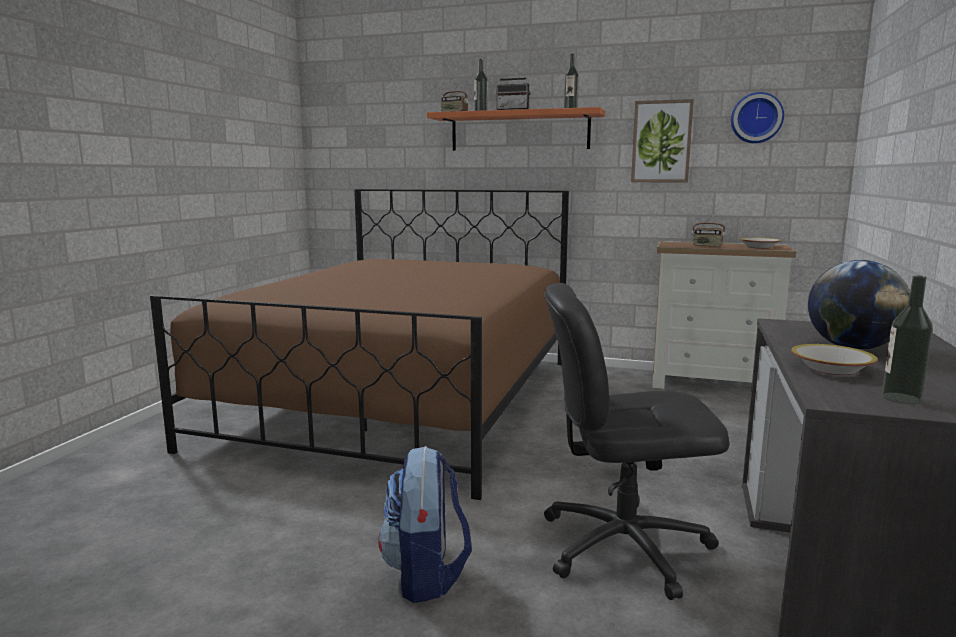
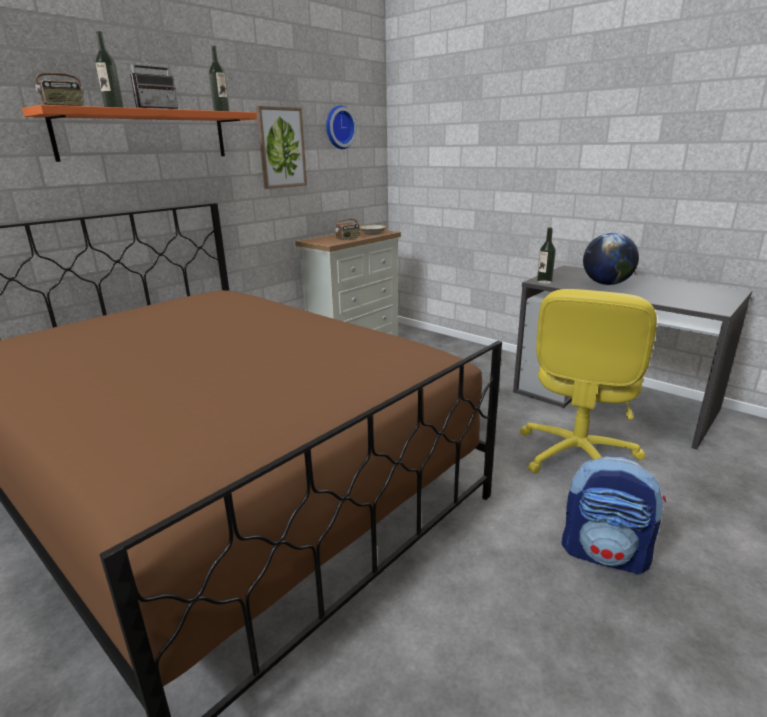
camera: 65 degrees left, 10 degrees up
(623, 545) = (576, 454): black office chair -> yellow office chair
(831, 369) = (653, 296): bowl -> none
(901, 398) = (707, 299): bottle -> bottle (544, 282)

